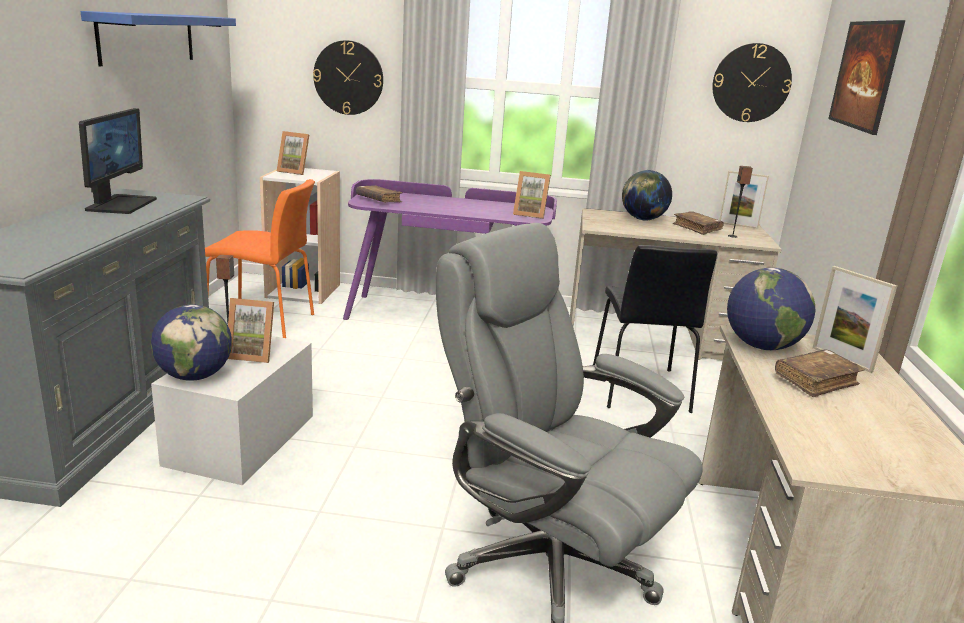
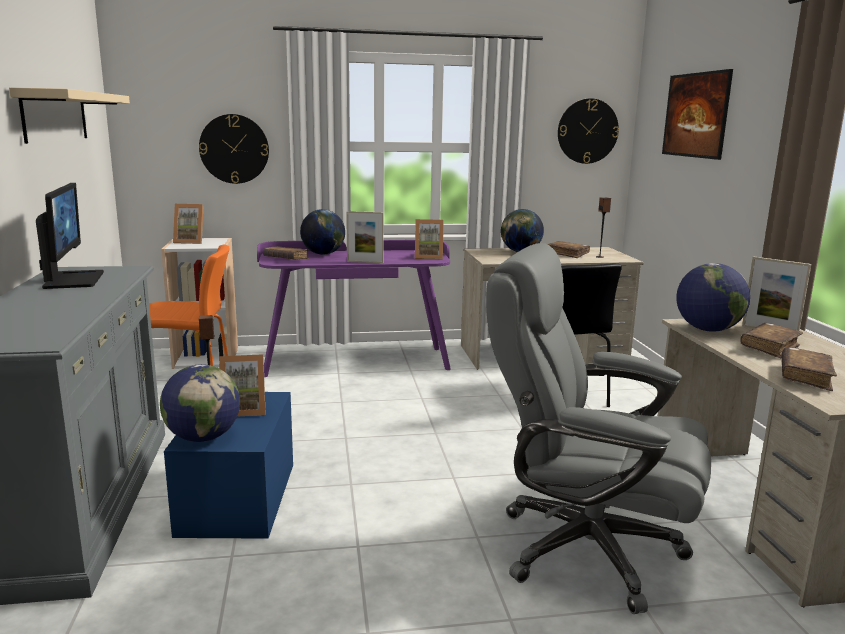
camera: 15 degrees left, 5 degrees down
(147, 38) = (55, 116): blue shelf -> beige shelf
(241, 439) = (238, 497): white storage box -> blue storage box
(422, 198) = (323, 254): none -> globe
(738, 225) = (595, 249): picture frame -> picture frame (365, 262)
(817, 426) = (805, 377): none -> brown book

